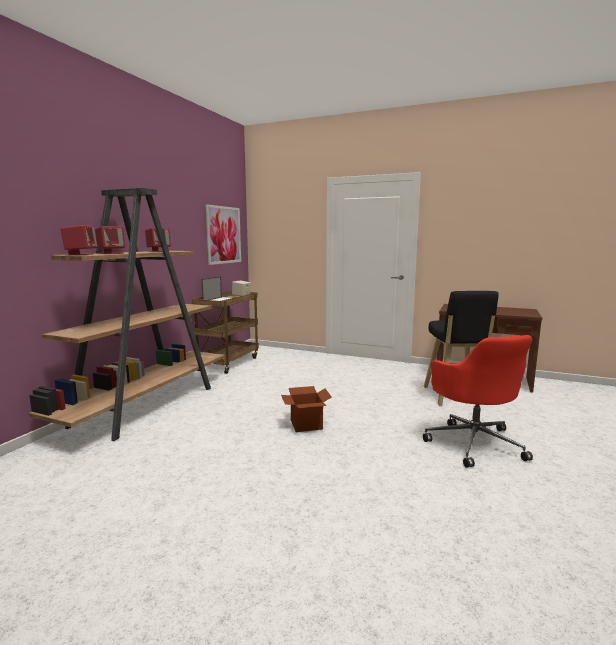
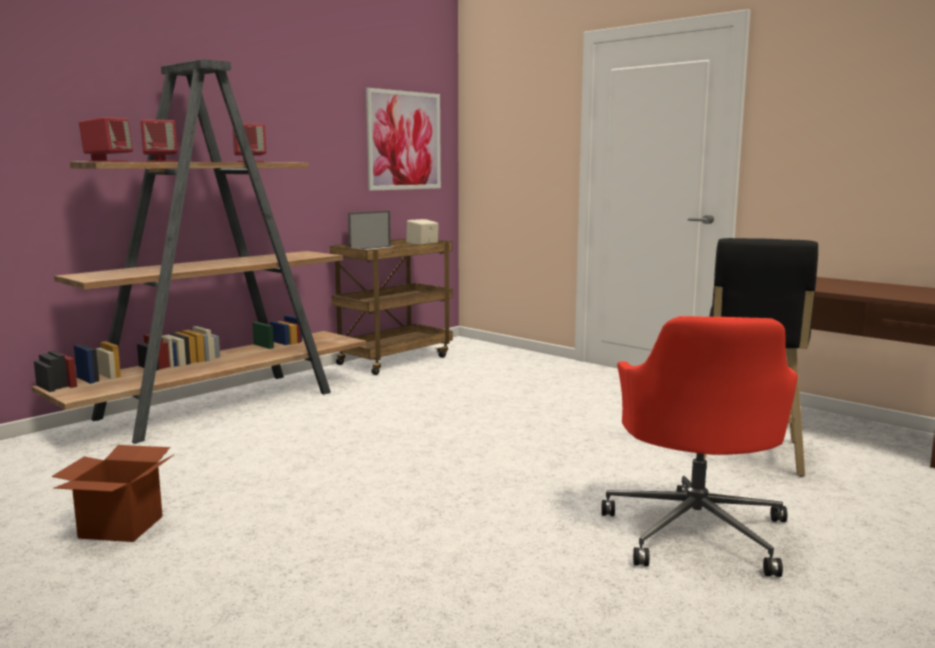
camera: 20 degrees right, 0 degrees up
(306, 425) = (424, 461): cardboard box -> cardboard box (121, 527)

